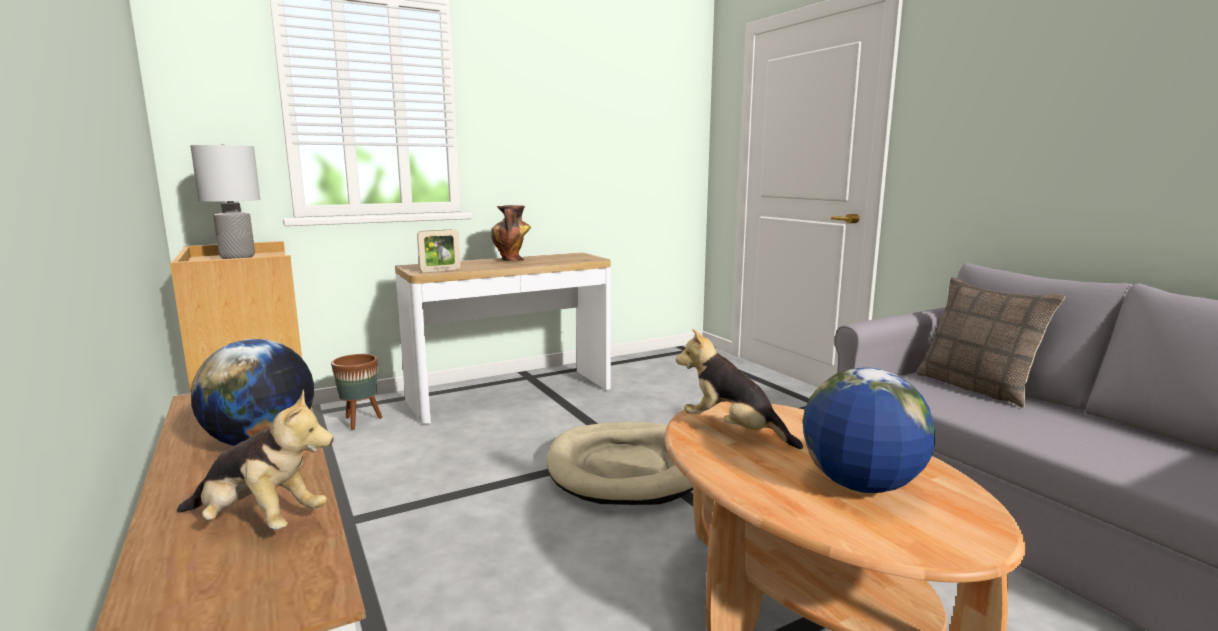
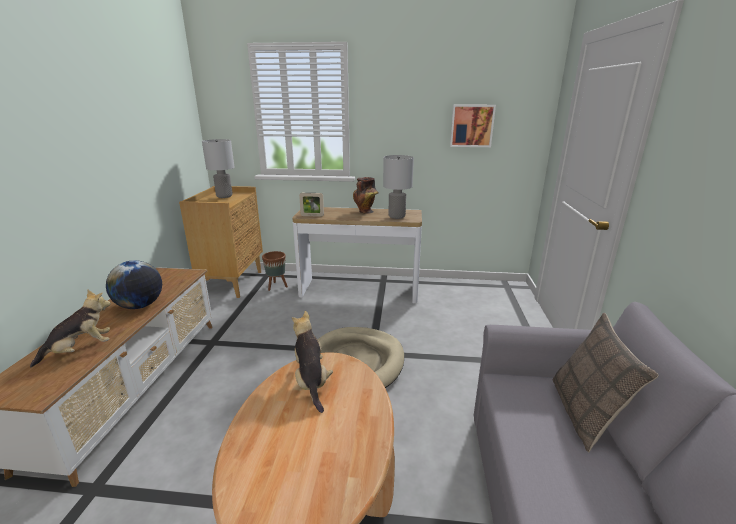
camera: 35 degrees right, 10 degrees up
(258, 522) = (81, 350): plush toy -> plush toy turned 90 degrees counterclockwise
(570, 260) = (396, 217): none -> grey table lamp
(624, 133) = (471, 125): none -> picture
(861, 485) = (301, 457): globe -> none

